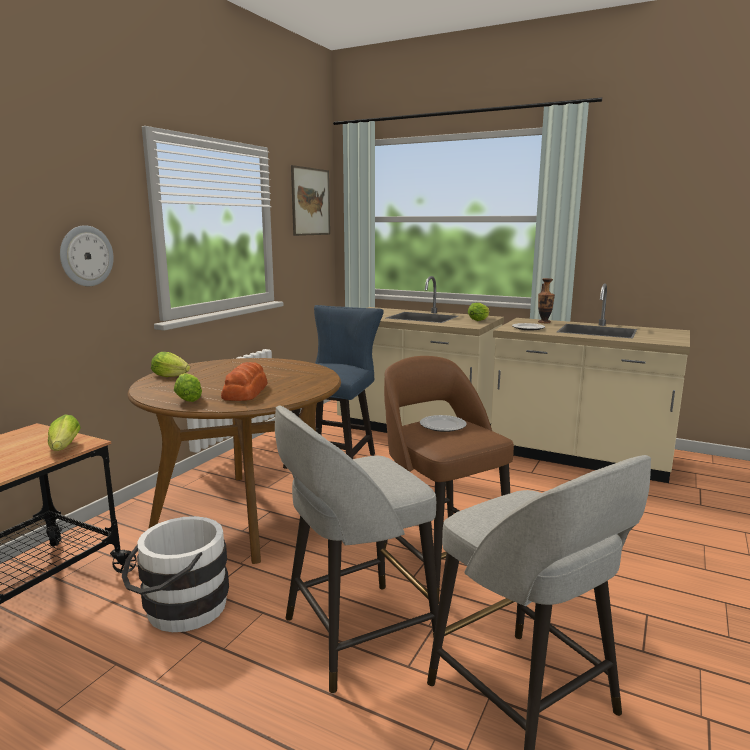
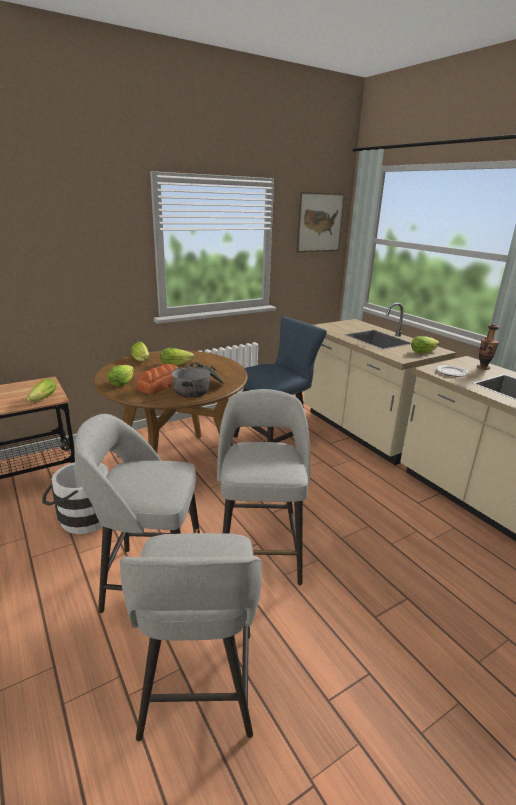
camera: 30 degrees right, 10 degrees up
(86, 256) = (98, 269): wall clock -> none
(228, 372) = (178, 364): none -> lettuce
(298, 387) = (198, 389): none -> cooking pot
(441, 561) = (260, 552): brown stool -> grey stool
(442, 426) = (265, 452): plate -> none

